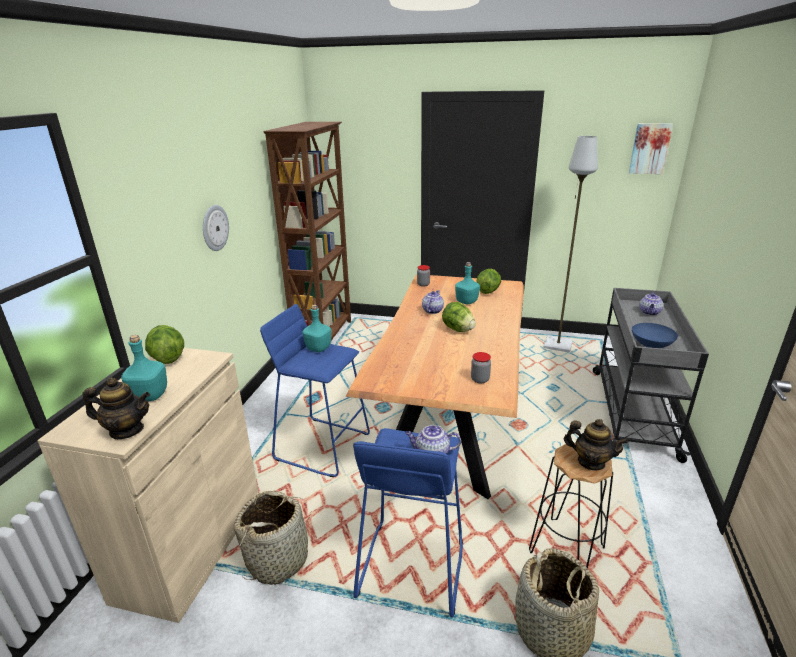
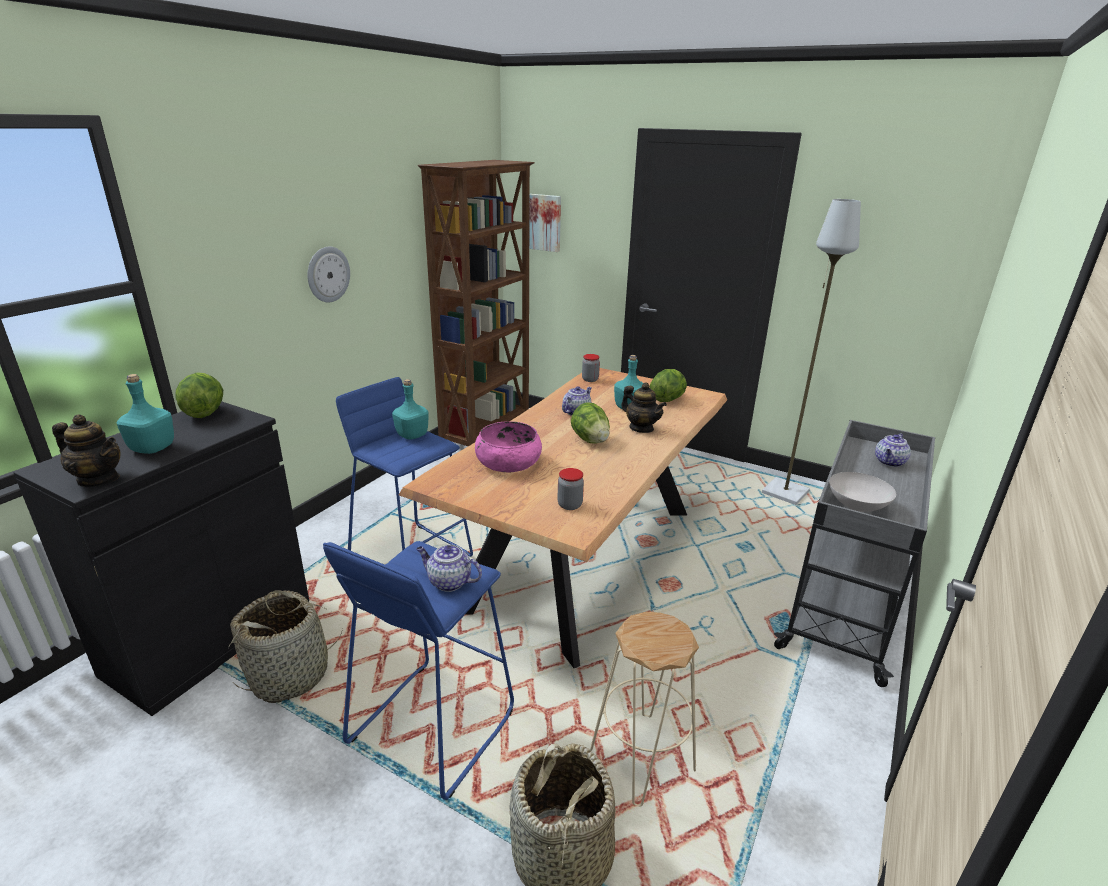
camera: 15 degrees right, 0 degrees up
(191, 545) = (210, 636): beige cabinet -> black cabinet
(413, 356) = (508, 462): none -> pink bowl
(566, 548) = (643, 758): black stool -> beige stool
(591, 462) = (665, 642): teapot -> teapot (641, 428)
(649, 148) = (950, 225): picture -> picture (545, 222)
(651, 346) = (857, 507): blue bowl -> white bowl

